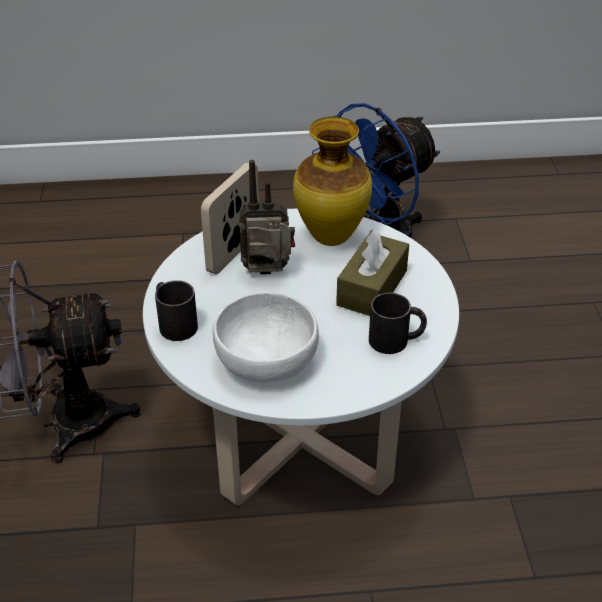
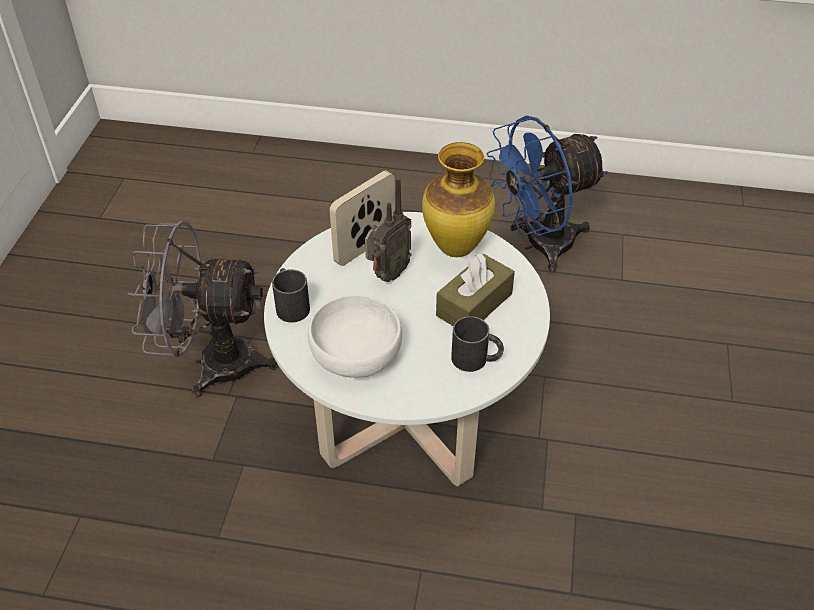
camera: 15 degrees right, 5 degrees up
(268, 275) = (387, 275): radio -> radio turned 120 degrees clockwise

